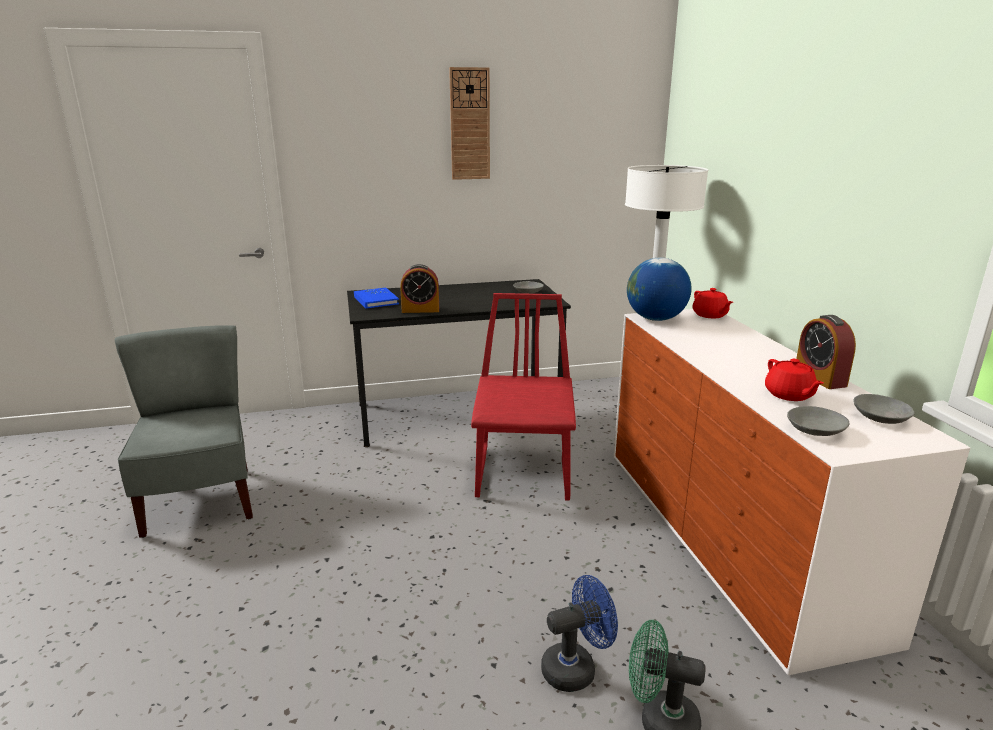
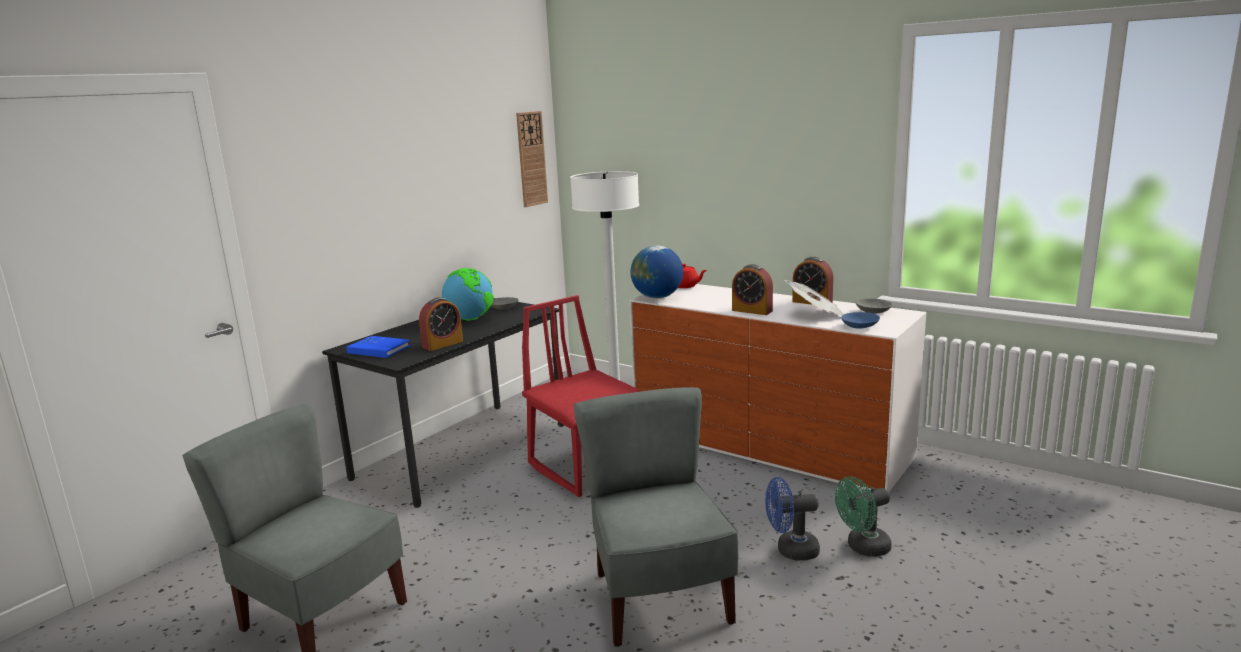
camera: 40 degrees left, 5 degrees down
(394, 632) = (659, 598): none -> grey chair
(470, 124) = (413, 154): wall clock -> wall clock (531, 159)
(484, 294) = (470, 319): none -> globe
(576, 668) = (791, 550): blue fan -> blue fan turned 120 degrees counterclockwise
(721, 364) = (752, 311): none -> alarm clock
(789, 395) = (816, 314): red teapot -> newspaper
(814, 430) = (859, 326): grey bowl -> blue bowl

